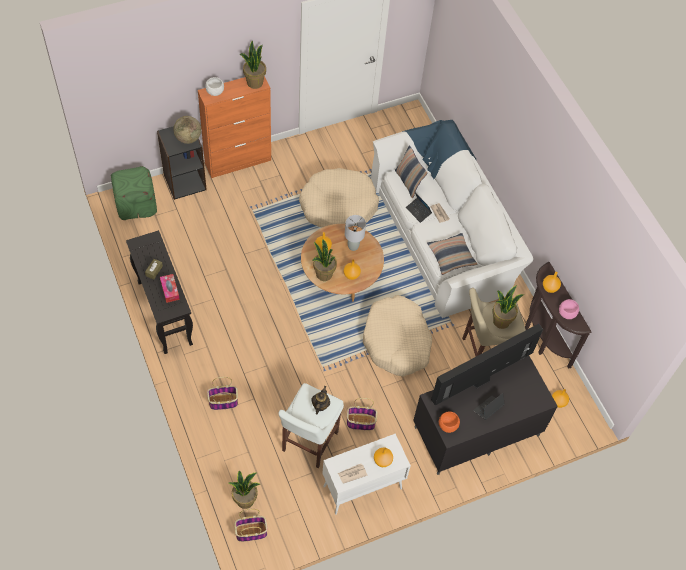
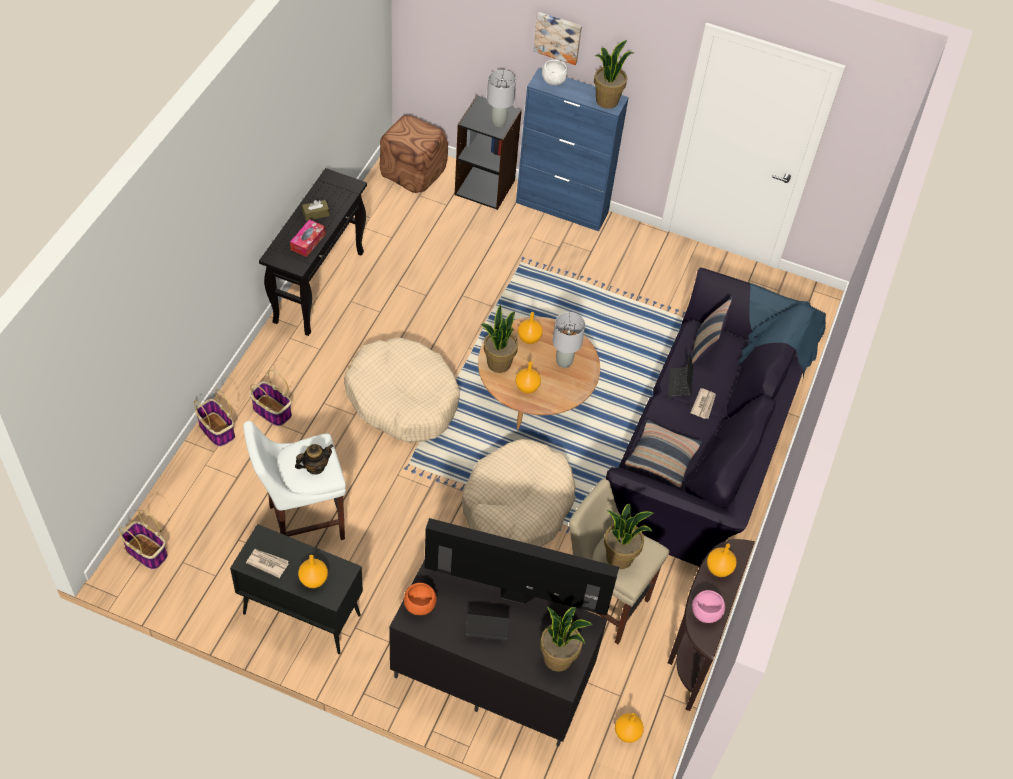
camera: 45 degrees right, 5 degrees down
(136, 204) = (413, 172): green ottoman -> brown ottoman
(188, 138) = (499, 122): globe -> grey table lamp
(206, 64) = (558, 37): none -> picture
(238, 161) = (562, 208): orange cabinet -> blue cabinet
(245, 500) = (178, 518): potted plant -> potted plant (558, 658)
(338, 205) = (618, 326): beige dog bed -> beige dog bed (403, 399)
(360, 422) = (379, 550): basket -> basket (216, 430)
(361, 488) = (300, 614): white cabinet -> black cabinet
(443, 234) = (705, 445): white sofa -> black sofa

